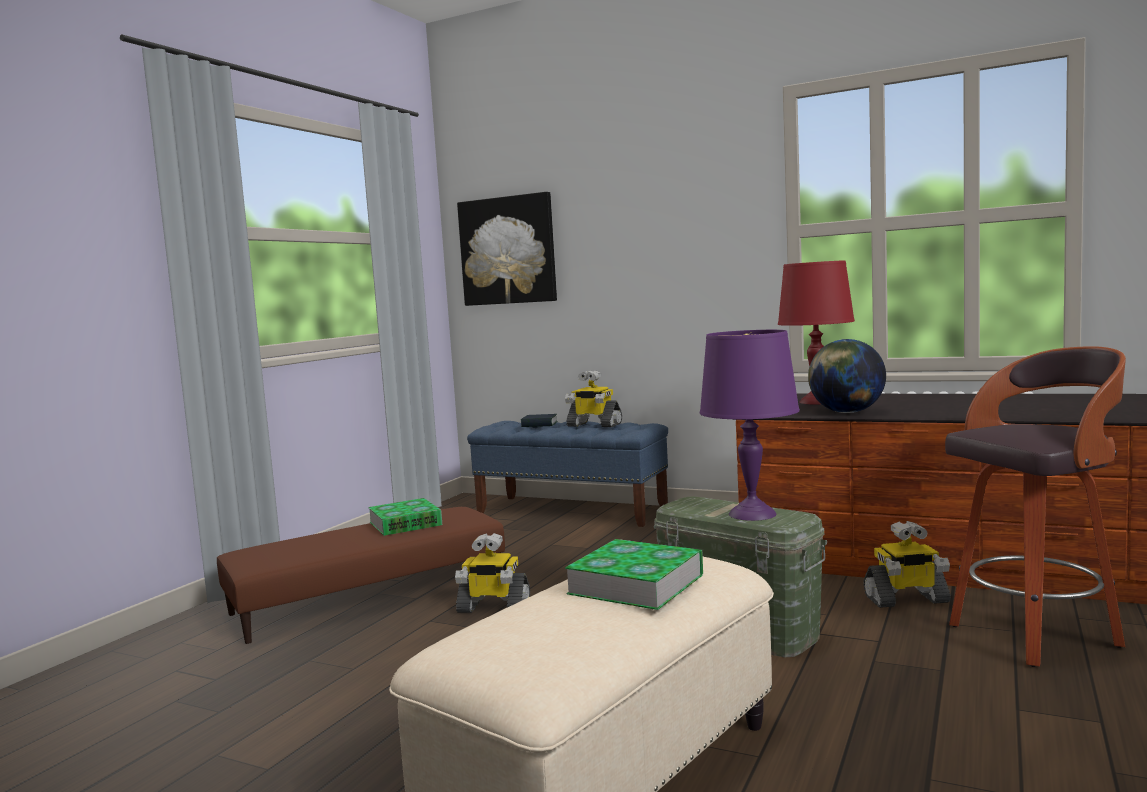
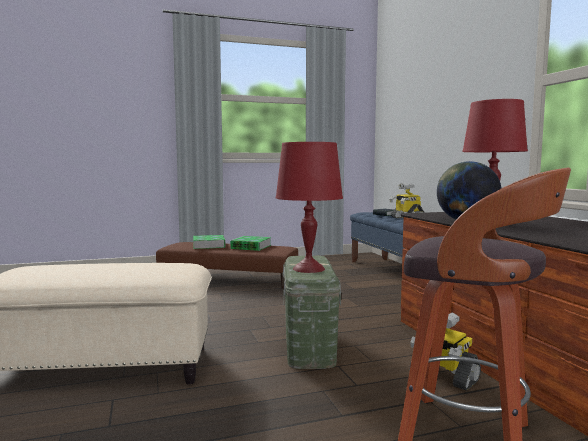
camera: 45 degrees right, 0 degrees up
(493, 607) = (250, 297): toy robot -> none
(508, 250) = (397, 107): picture -> none
(636, 584) = (118, 268): book -> book (209, 245)
(751, 514) = (308, 268): purple table lamp -> red table lamp

